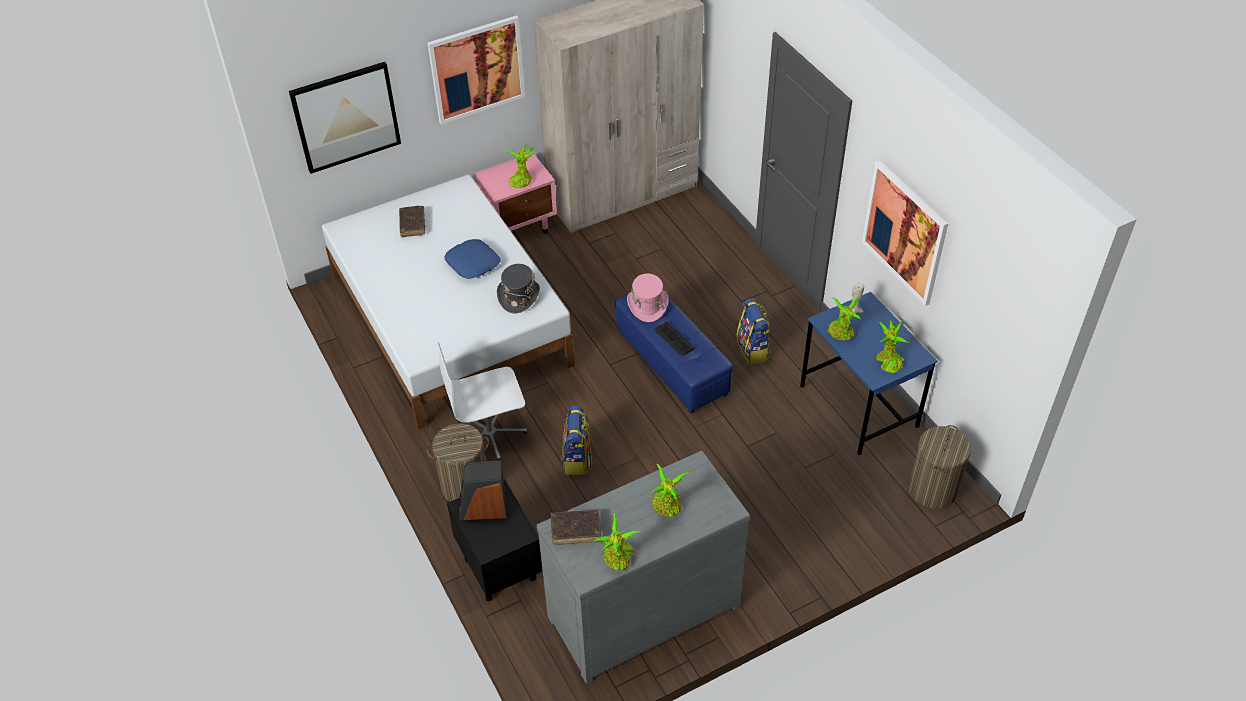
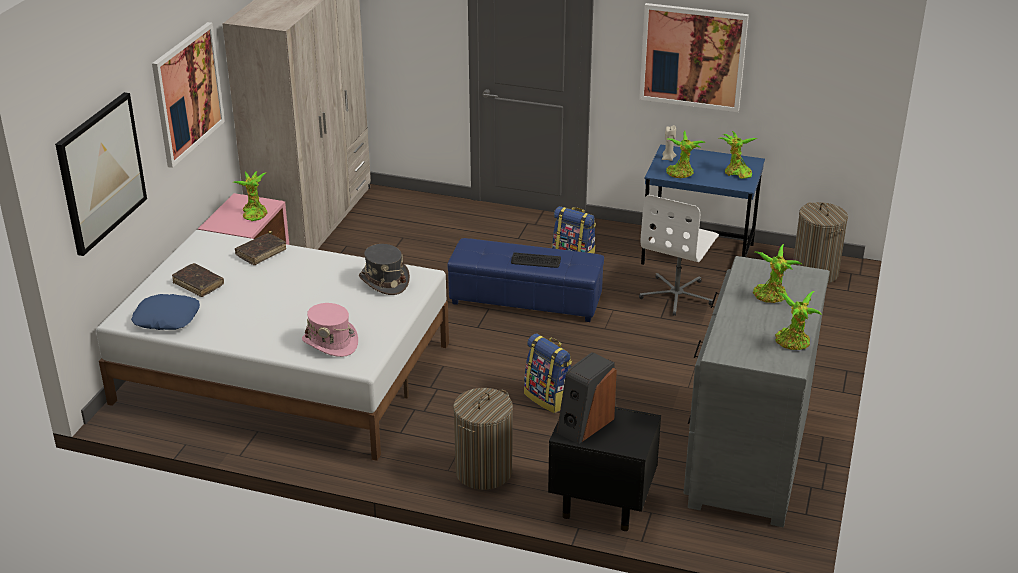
camera: 45 degrees left, 15 degrees down
(473, 263) = (304, 281): blue pillow -> blue pillow (167, 318)
(490, 434) = (449, 425): white office chair -> white office chair (677, 295)
(576, 530) = (735, 346): brown book -> brown book (261, 253)
(647, 305) = (480, 252): pink hat -> pink hat (330, 343)

